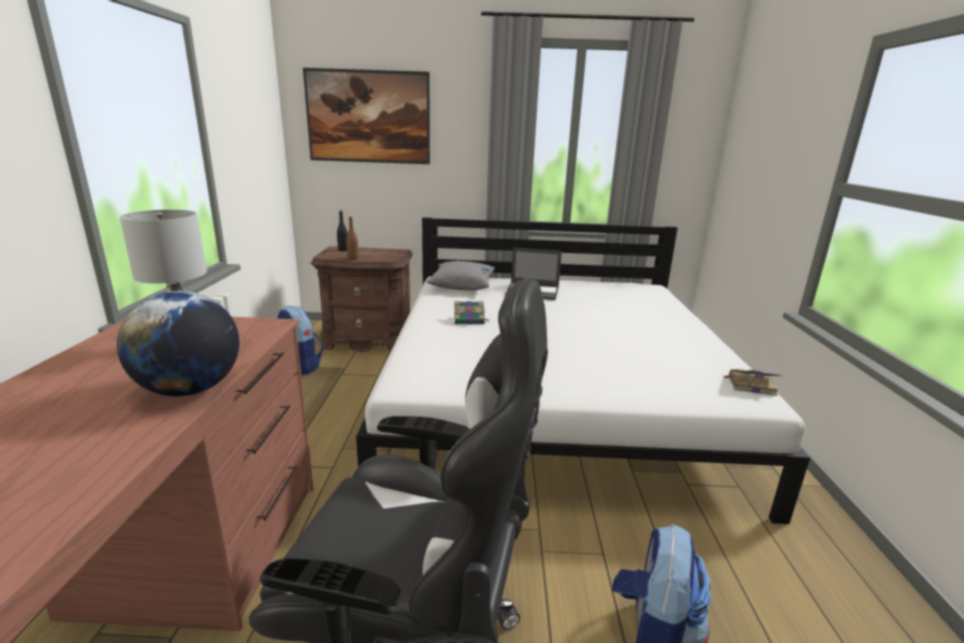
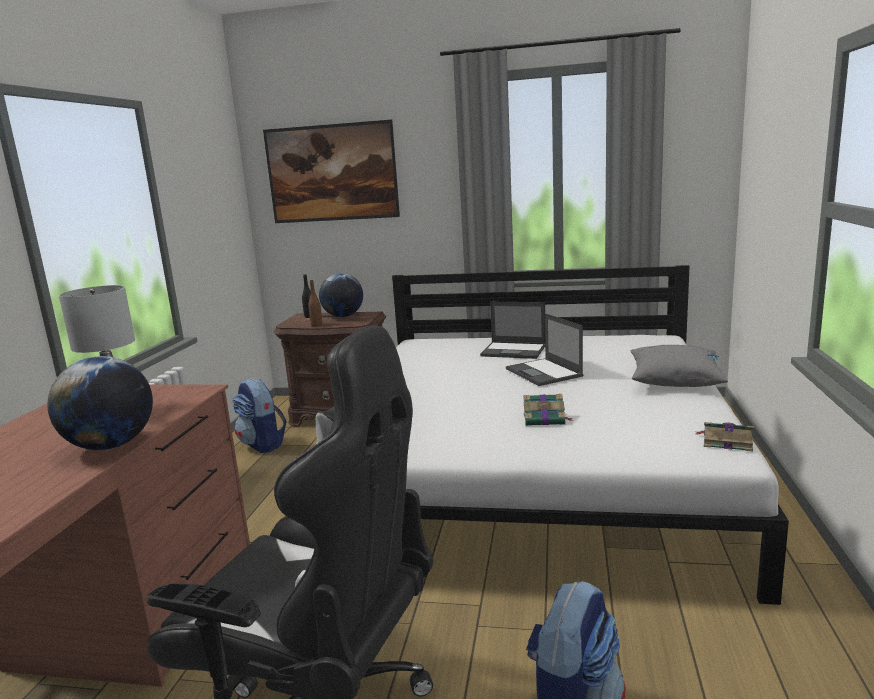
camera: 10 degrees right, 5 degrees down
(375, 252) = (343, 316): none -> globe
(462, 286) = (435, 349): grey pillow -> grey pillow (674, 381)
(470, 320) = (430, 384): book -> book (545, 419)
(568, 314) = (544, 372): none -> laptop

